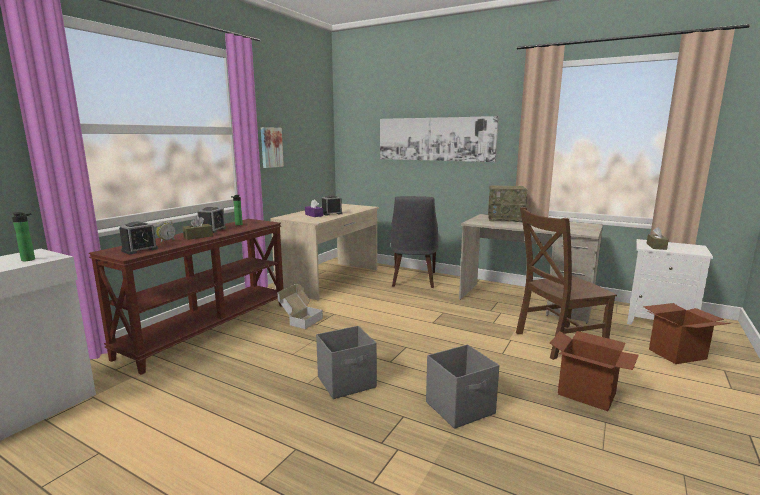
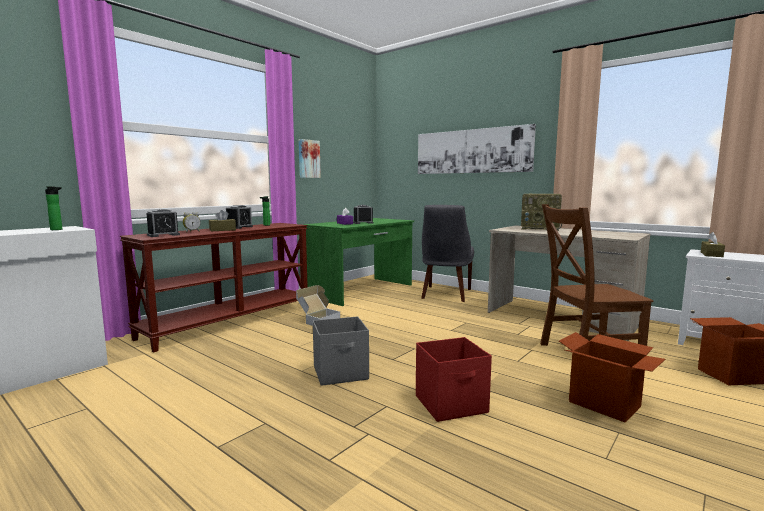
camera: 10 degrees right, 5 degrees down
(330, 279) = (361, 291): beige desk -> green desk
(461, 408) = (452, 404): grey storage box -> red storage box

